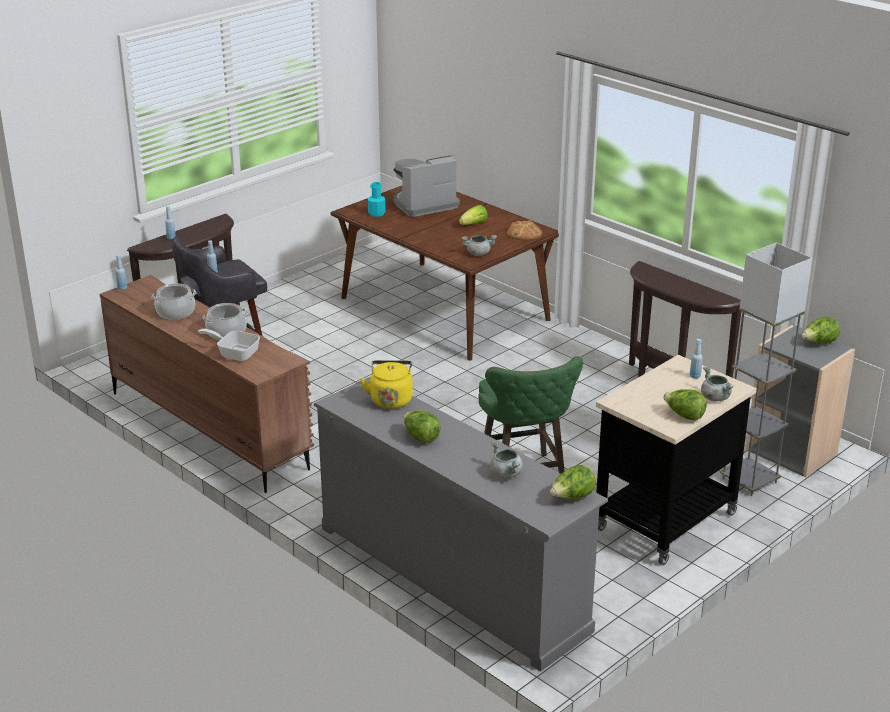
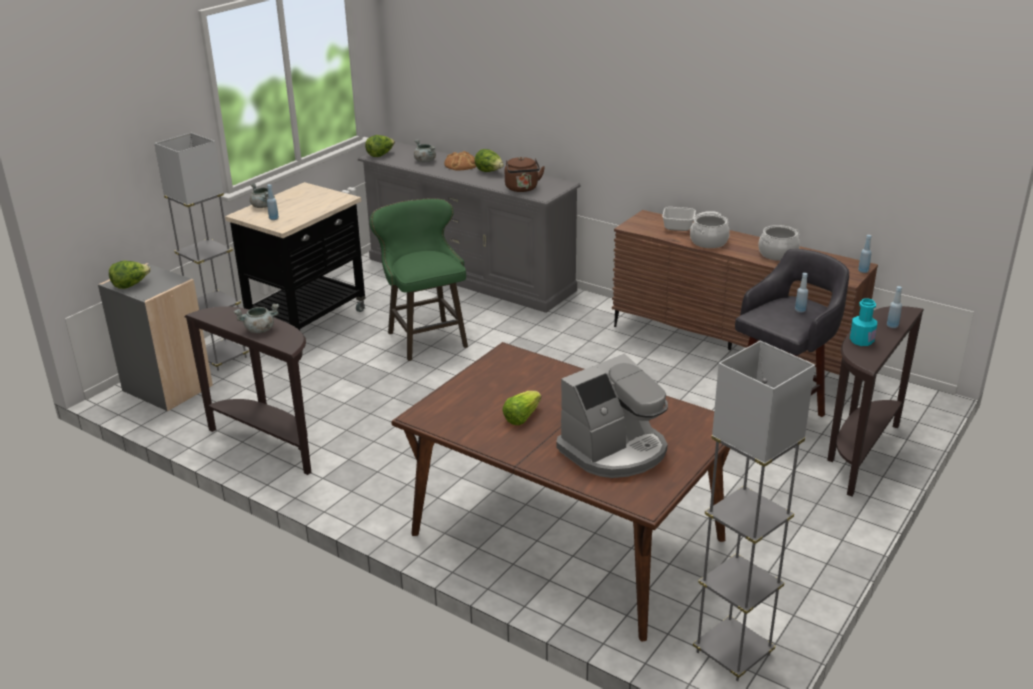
camera: 170 degrees right, 0 degrees up
(376, 213) = (675, 423): turquoise bottle -> turquoise bottle (861, 341)
(376, 255) = (733, 653): none -> grey floor lamp
(391, 399) = (522, 189): yellow kettle -> brown kettle
(478, 253) = (500, 367): grey cooking pot -> grey cooking pot (259, 330)
(524, 233) = (445, 408): bread -> bread (461, 164)
(684, 416) = (293, 194): lettuce -> none

